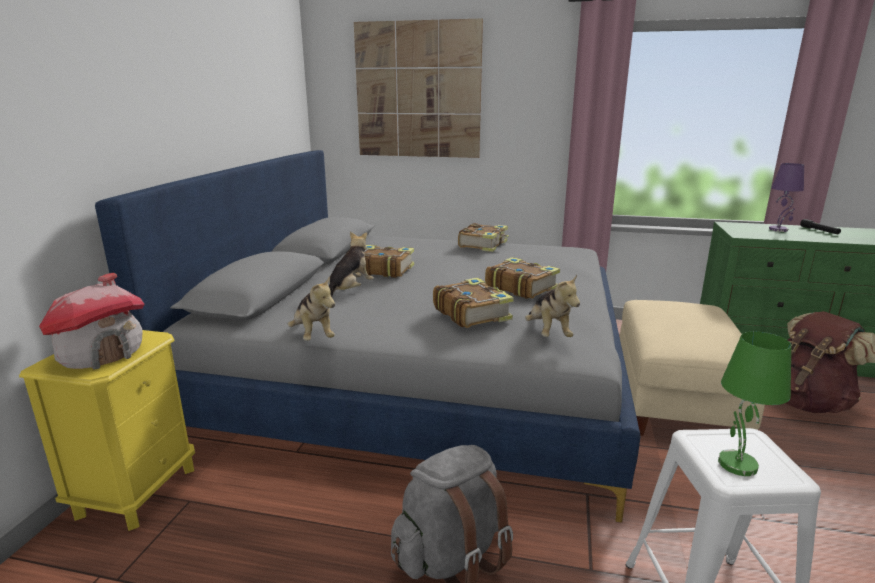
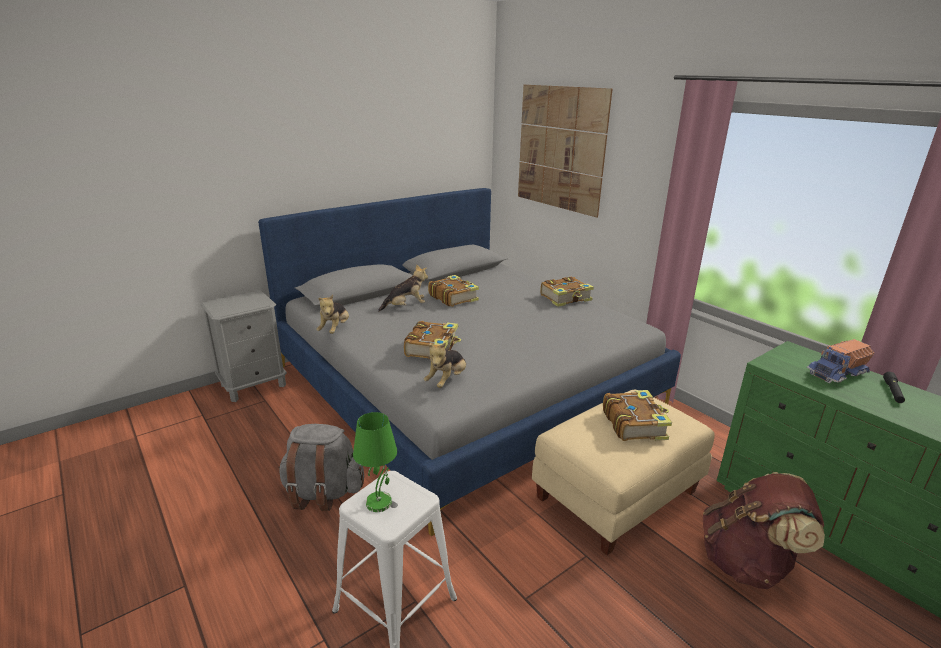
camera: 40 degrees right, 5 degrees up
(102, 354) = (235, 304): toy house -> none
(136, 491) = (253, 385): yellow nightstand -> grey nightstand
(520, 287) = (509, 342): book -> book (634, 423)
(778, 229) = (837, 373): purple table lamp -> toy truck

